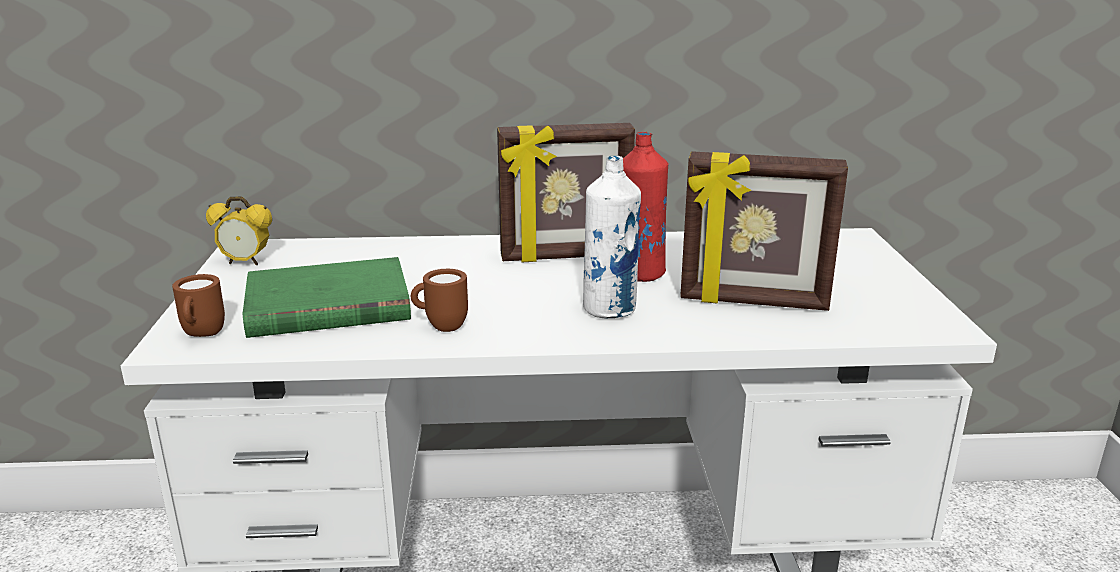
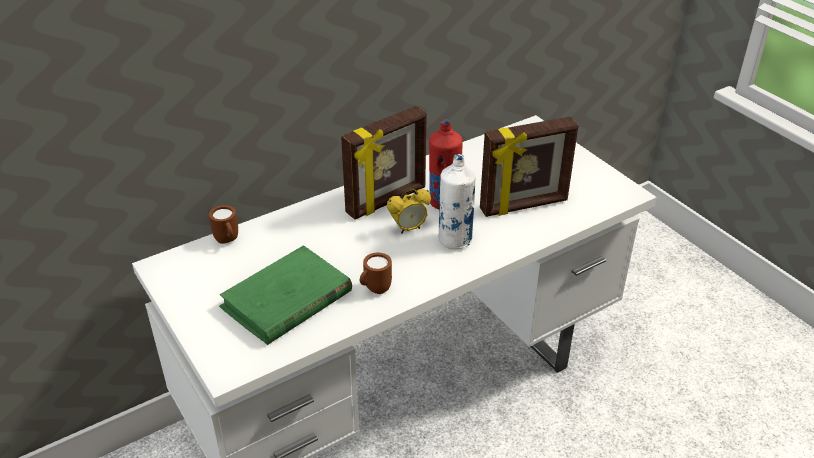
camera: 30 degrees left, 15 degrees up
(202, 336) = (236, 354): brown mug -> brown mug (228, 241)
(245, 262) = (180, 280): alarm clock -> alarm clock (409, 229)

